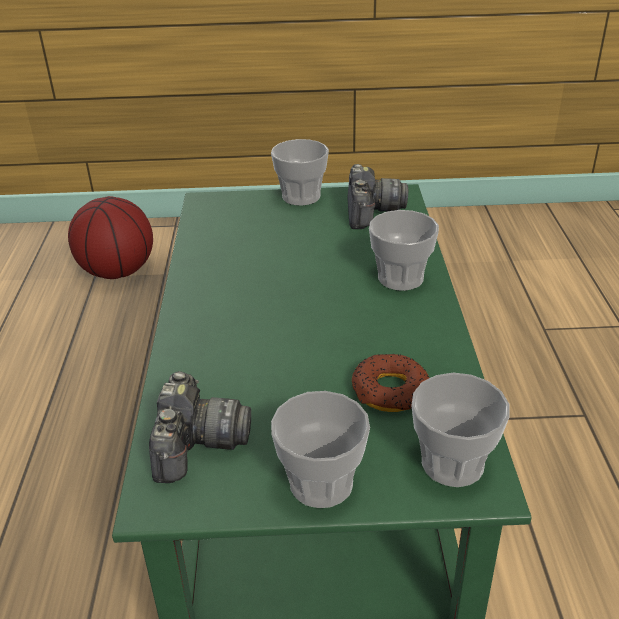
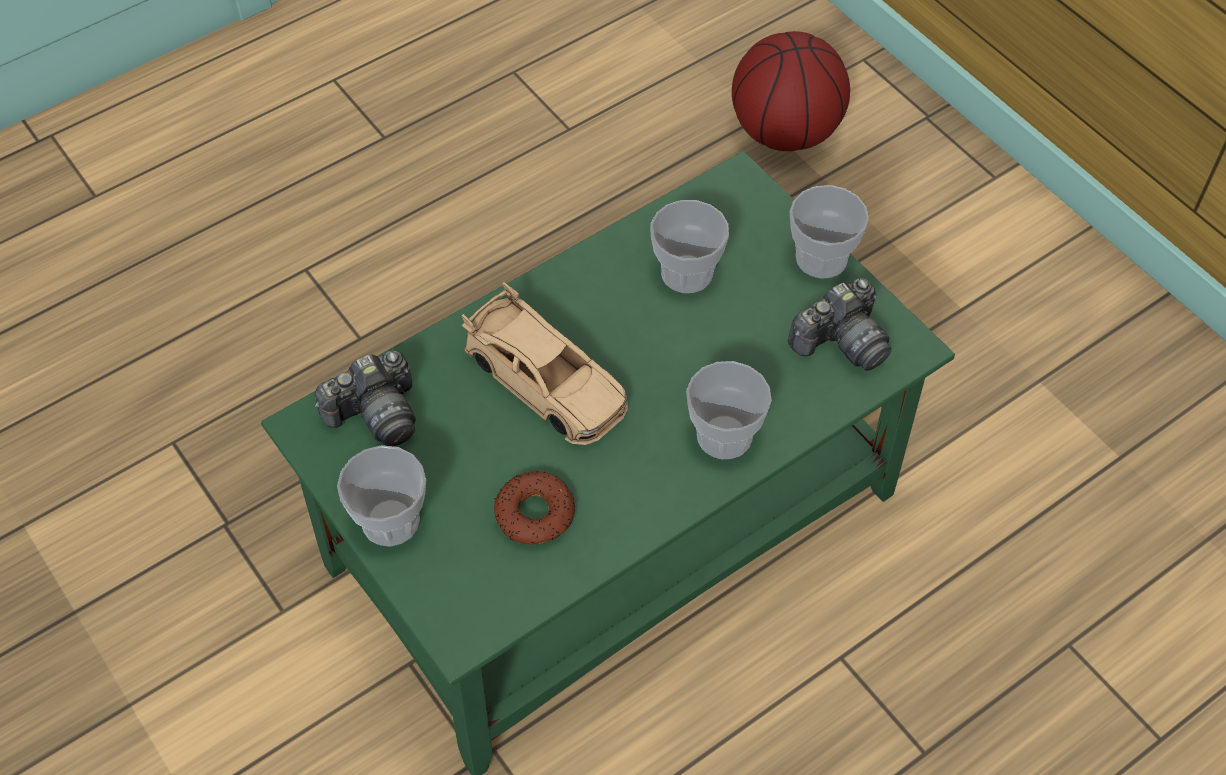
camera: 55 degrees right, 20 degrees up
(269, 335) = (546, 380): none -> beige toy car
(452, 463) = (472, 602): cup -> cup (686, 273)

